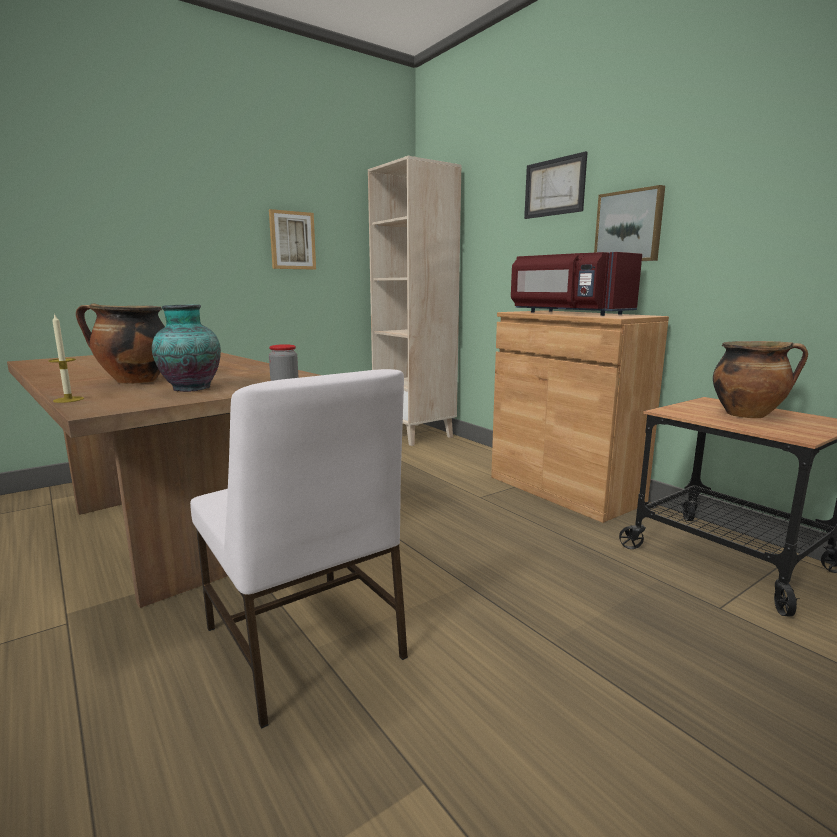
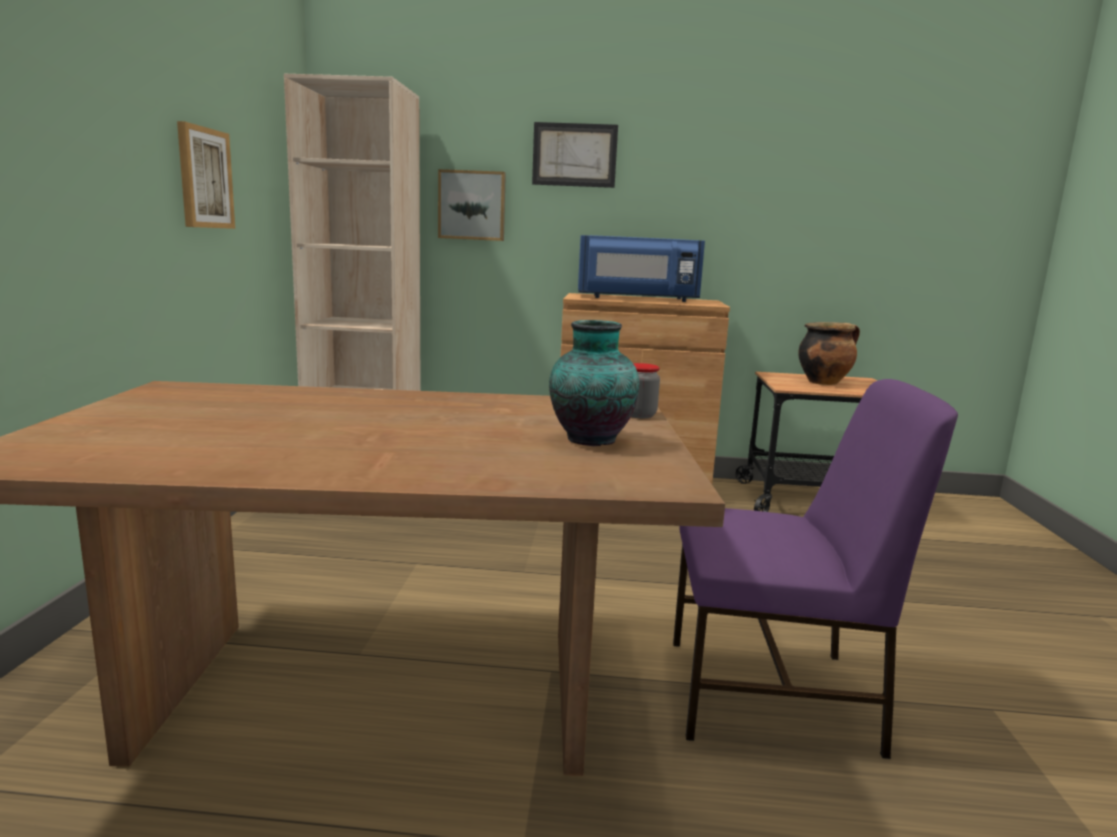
camera: 50 degrees left, 0 degrees up
(68, 400) = (568, 488): candle -> none
(134, 381) = (470, 448): cooking pot -> none
(303, 645) = (774, 695): white chair -> purple chair
(567, 313) = (637, 299): red microwave -> blue microwave
(629, 226) = (670, 211): picture -> picture (472, 205)

